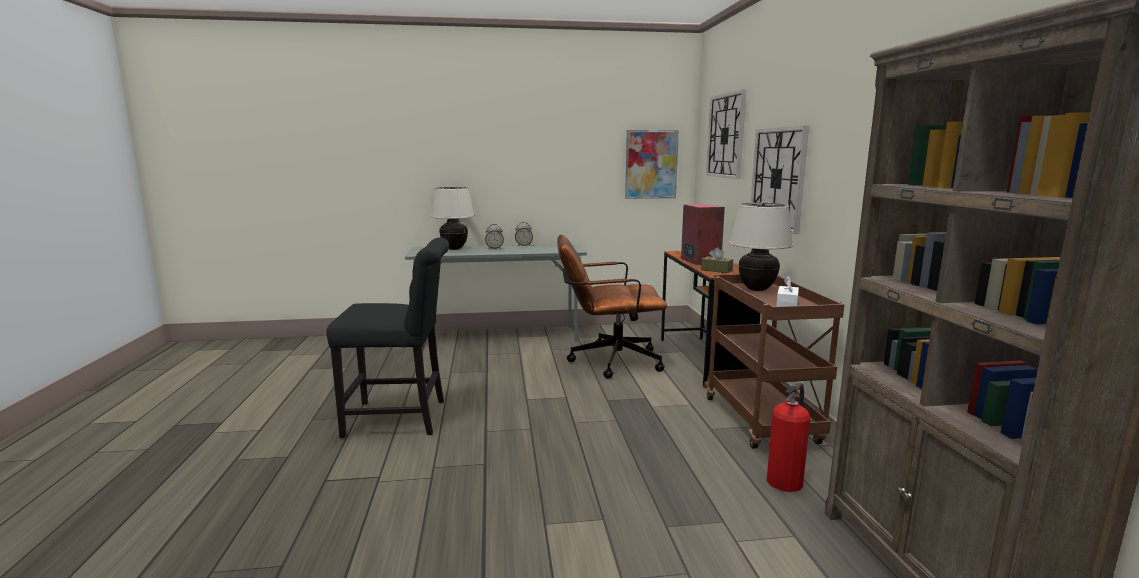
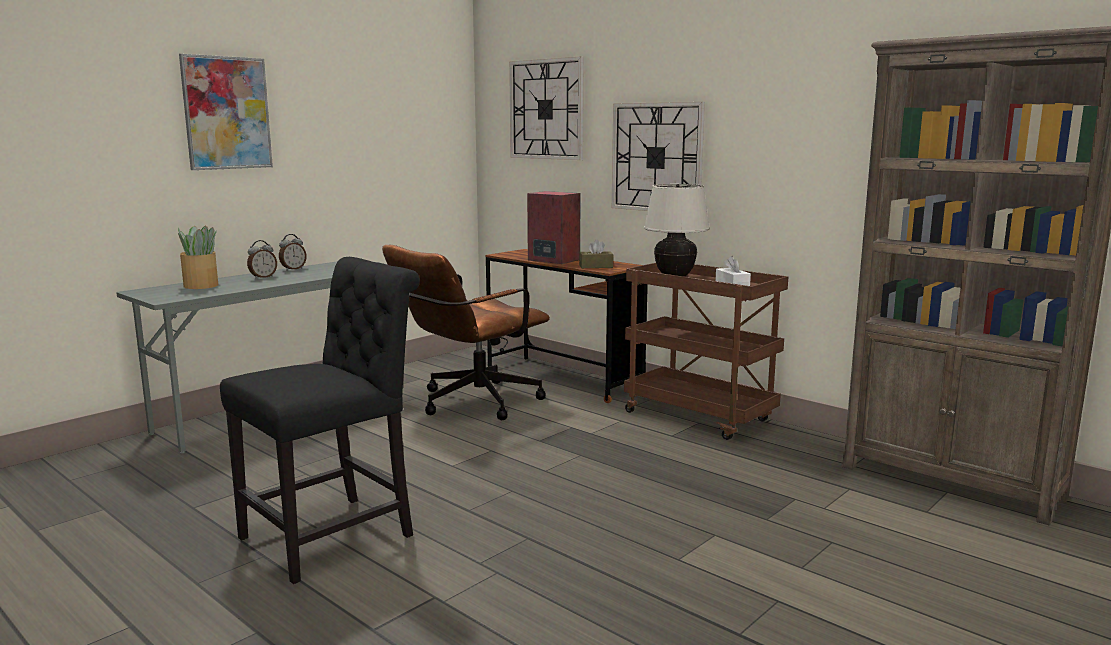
camera: 40 degrees left, 0 degrees up
(454, 249) = (201, 285): beige table lamp -> potted plant
(651, 164) = (432, 145): picture -> picture (227, 113)
(785, 479) = (784, 454): fire extinguisher -> none

